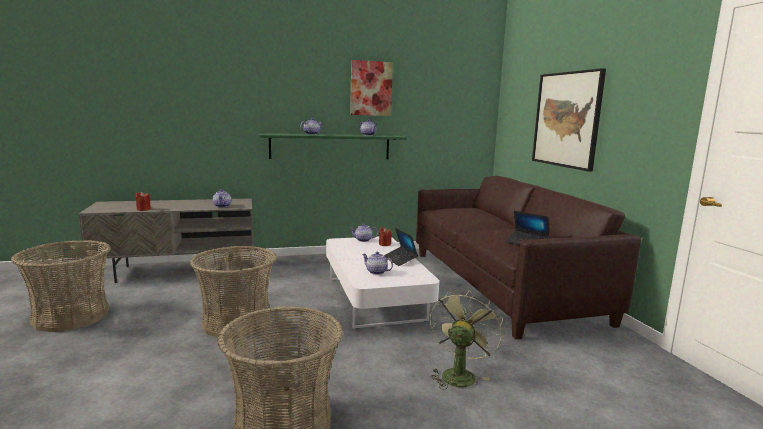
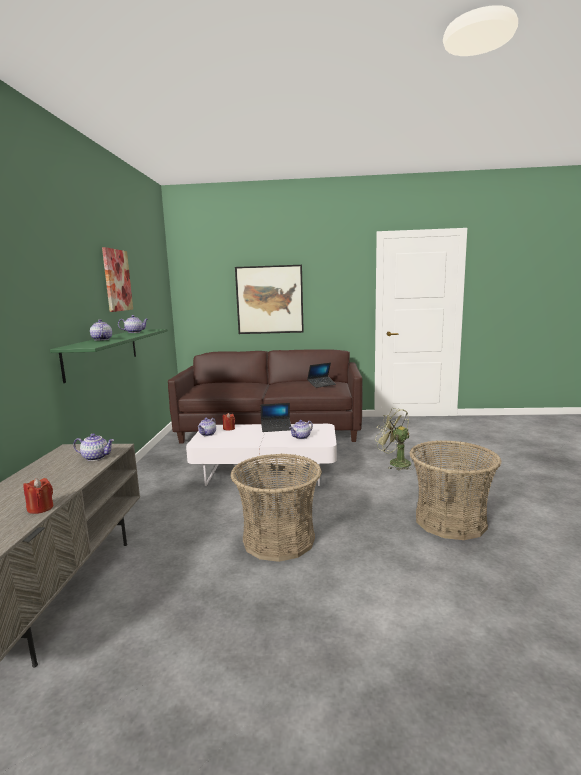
camera: 70 degrees left, 0 degrees up
(71, 316) = (168, 697): basket -> none

